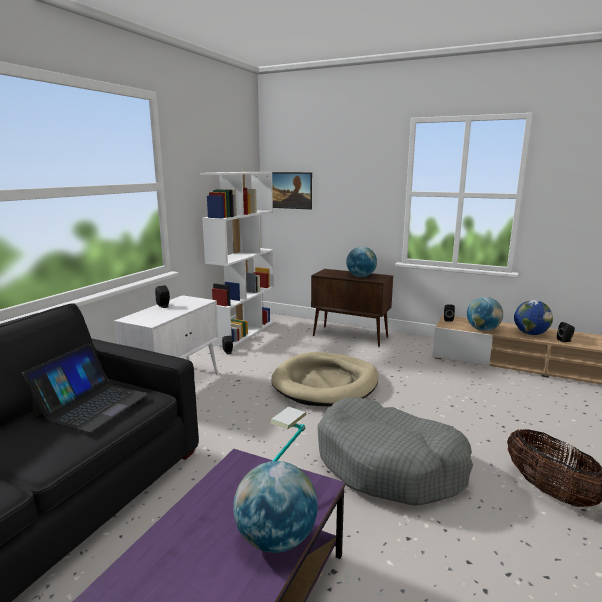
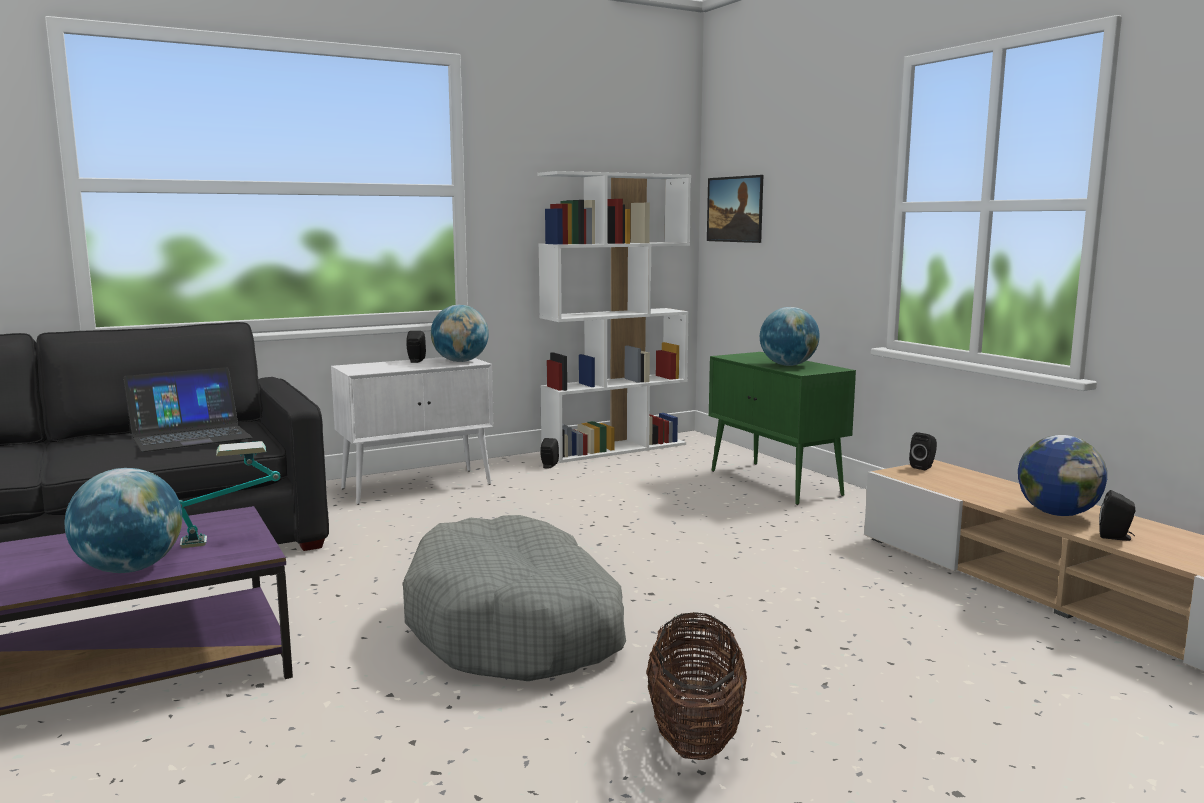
camera: 35 degrees right, 5 degrees down
(325, 383) = (613, 526): beige dog bed -> none
(351, 336) = (776, 483): brown cabinet -> green cabinet
(482, 330) = (959, 490): globe -> globe (460, 361)

